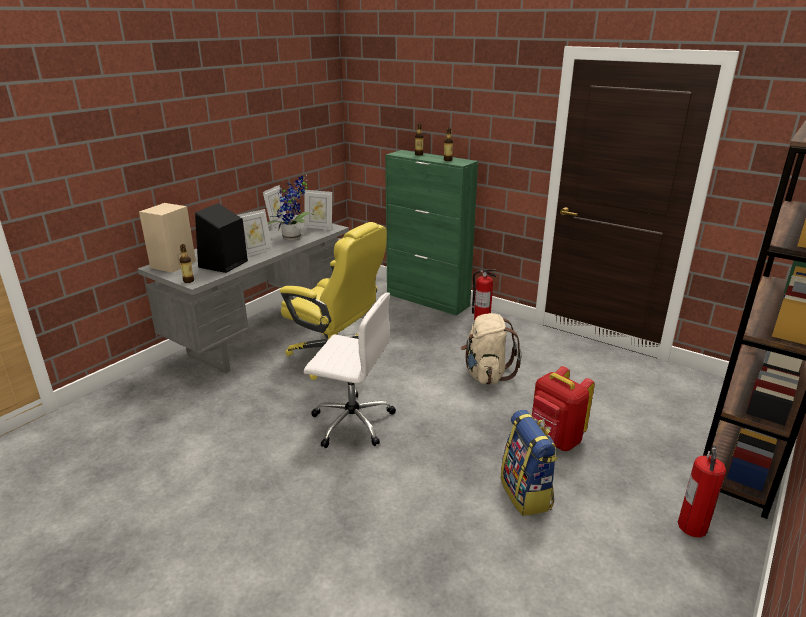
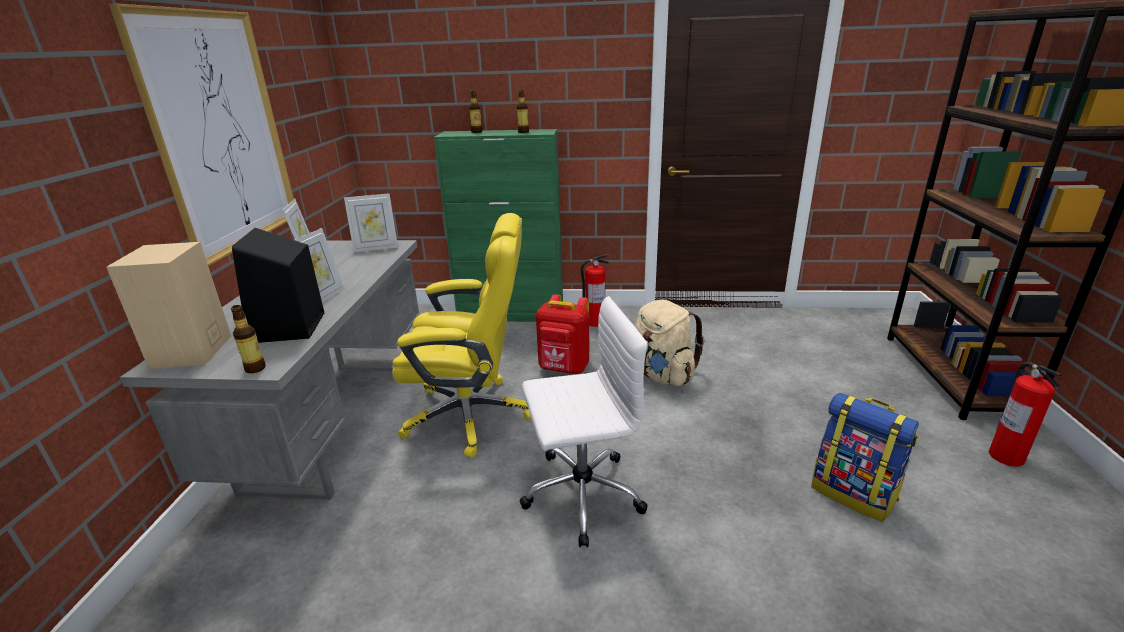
camera: 30 degrees left, 0 degrees up
(232, 142) = (221, 133): none -> picture
(294, 238) = (357, 267): potted plant -> none
(554, 440) = (804, 420): red backpack -> red backpack (564, 369)

